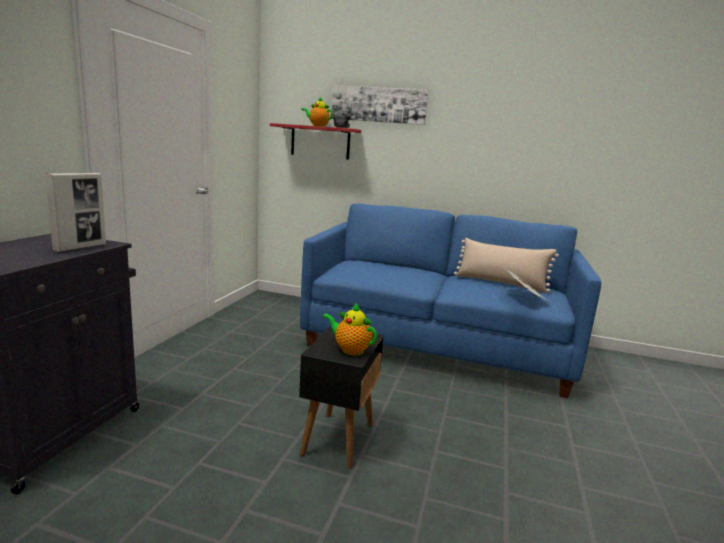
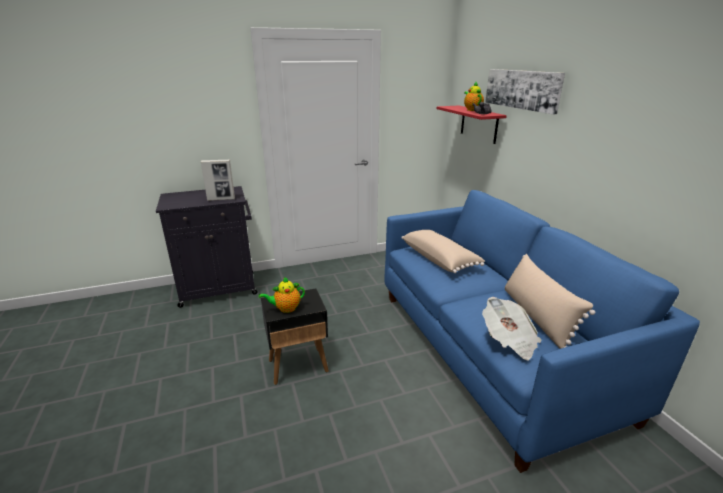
camera: 55 degrees right, 10 degrees up
(350, 350) = (285, 308): teapot -> teapot turned 105 degrees counterclockwise
(377, 271) = (440, 259): none -> beige pillow

